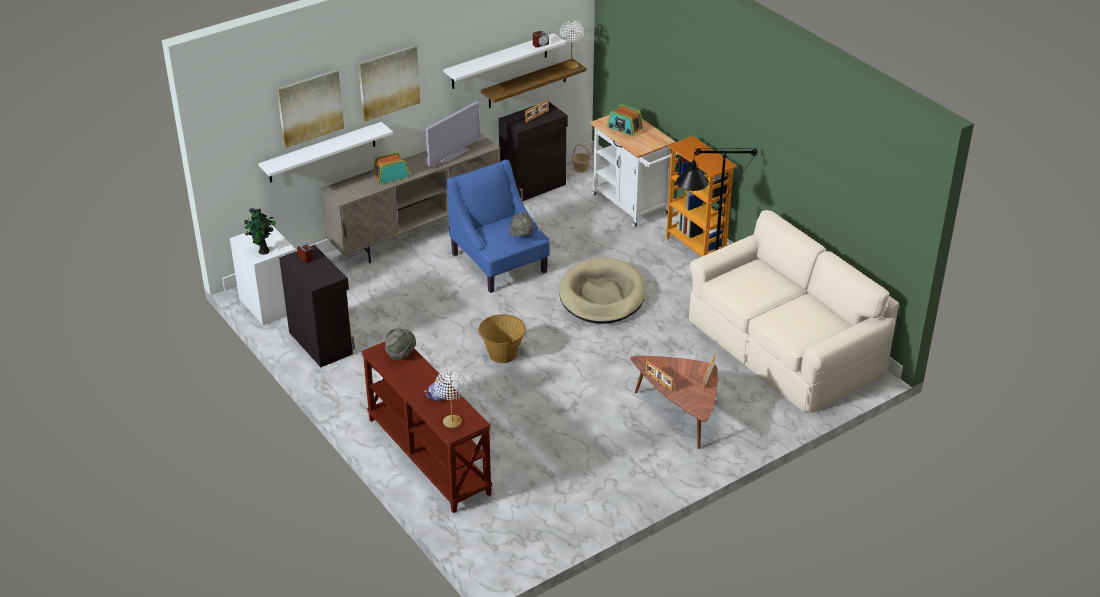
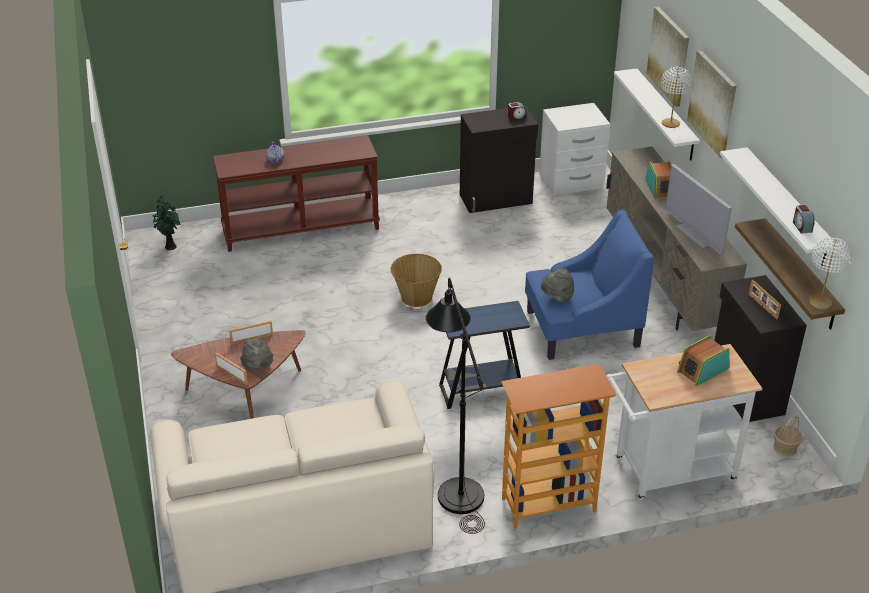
camera: 110 degrees right, 0 degrees up
(263, 251) = (561, 115): potted plant -> potted plant (169, 246)
(401, 354) = (348, 152): grey hat -> grey hat (258, 368)
(452, 422) = (237, 161): white table lamp -> white table lamp (671, 123)
(602, 295) = (481, 391): beige dog bed -> blue side table

